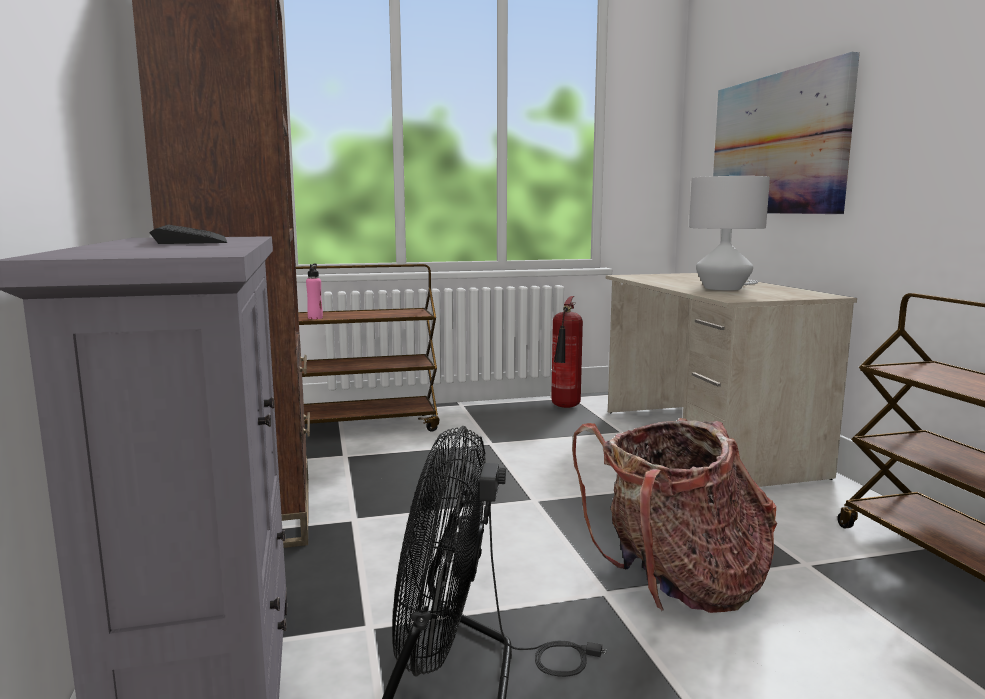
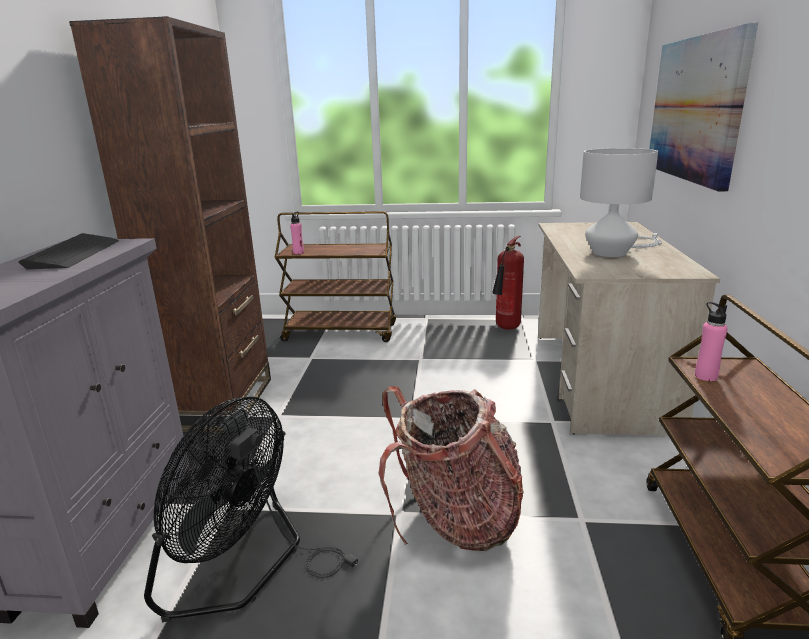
camera: 20 degrees right, 10 degrees up
(913, 374) = (705, 376): none -> pink bottle

